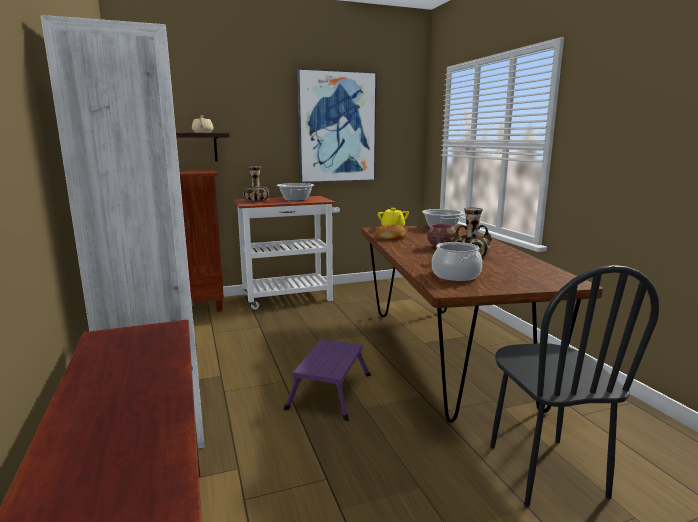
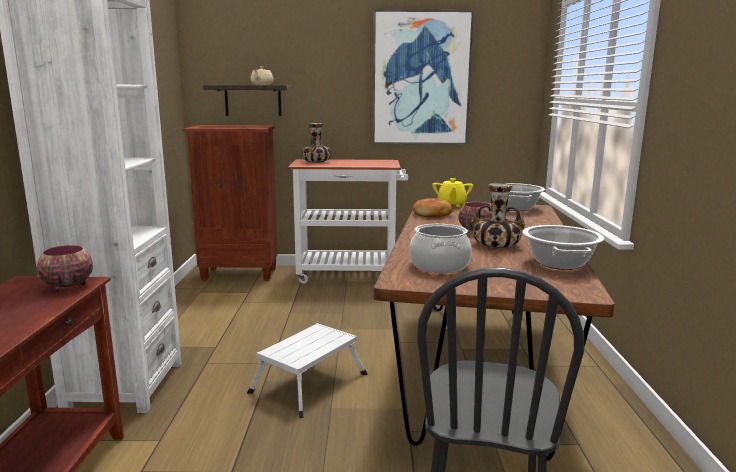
camera: 20 degrees right, 0 degrees up
(158, 334) = (66, 286): none -> bowl
(295, 199) = (360, 162): cooking pot -> cooking pot (559, 263)
(330, 391) = (309, 383): purple step ladder -> white step ladder

